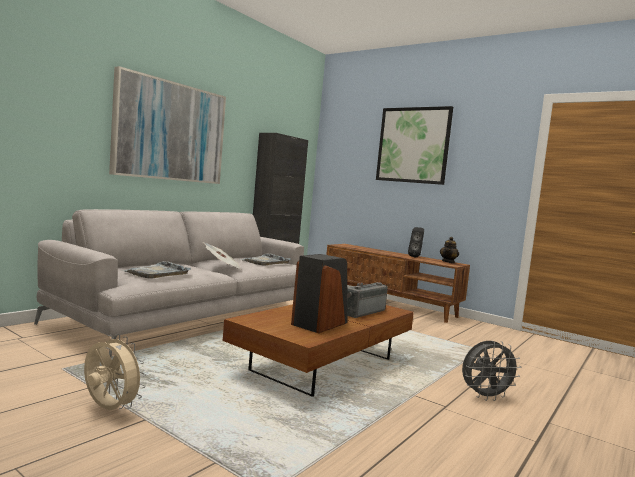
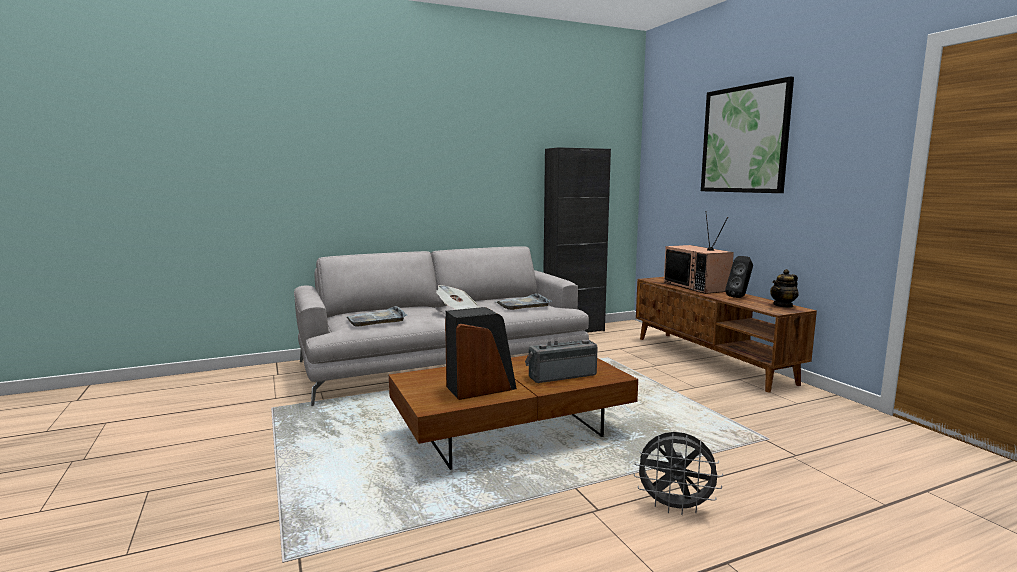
camera: 30 degrees right, 5 degrees up
(109, 410) = (261, 452): beige fan -> none
(170, 131) = (426, 165): picture -> none
(377, 250) = (697, 286): none -> television

